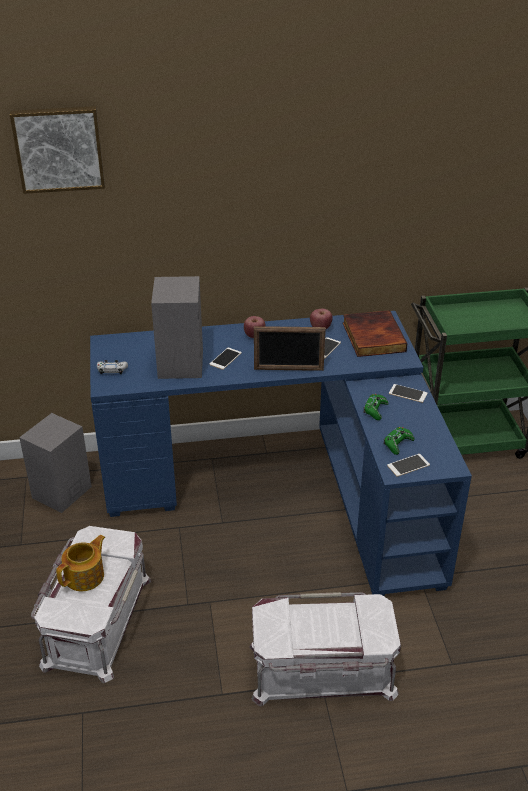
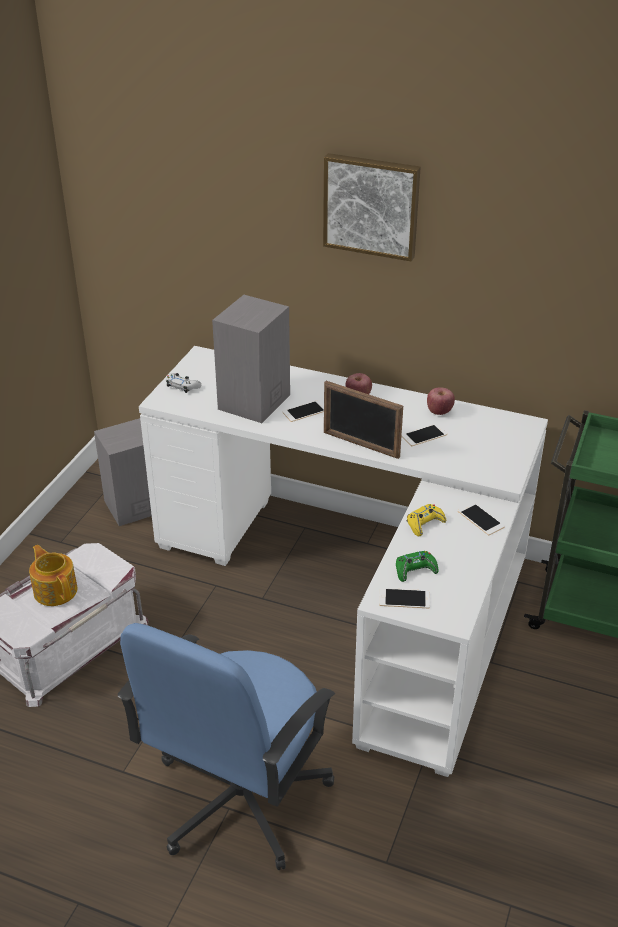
camera: 30 degrees right, 0 degrees up
(59, 148) = (176, 127): picture -> picture (372, 205)
(85, 576) = (55, 590): teapot -> teapot turned 105 degrees counterclockwise
(288, 488) = (360, 590): blue desk -> white desk
(322, 671) = (238, 798): white storage box -> blue office chair
(372, 337) = (490, 440): book -> none
(375, 410) = (424, 524): green game controller -> yellow game controller

